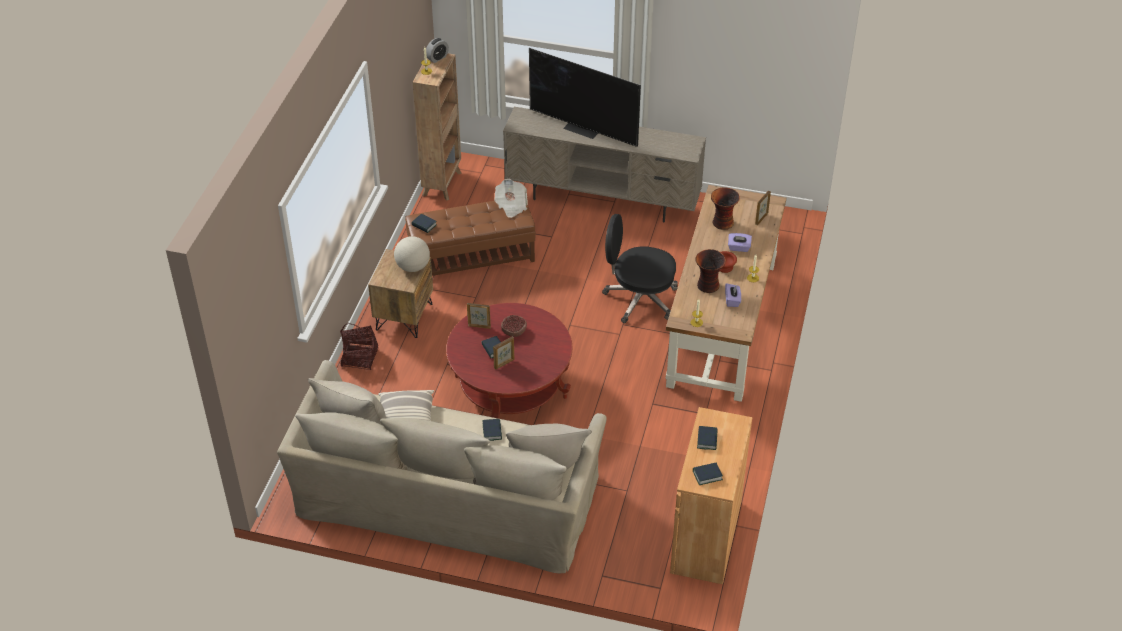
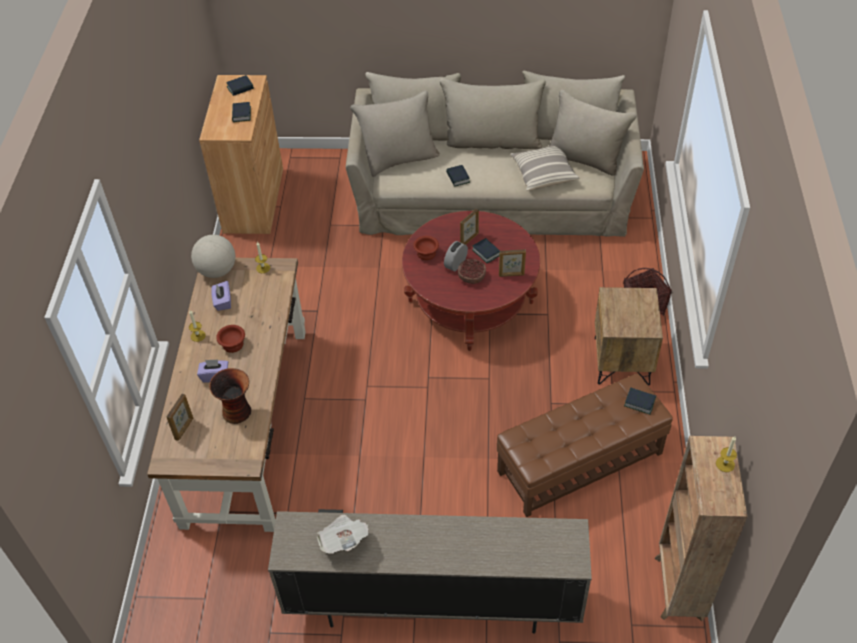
camera: 170 degrees right, 5 degrees up
(413, 267) = (617, 318): globe -> globe (217, 270)
(437, 58) = (724, 499): alarm clock -> alarm clock (456, 264)
(511, 205) = (539, 457): newspaper -> newspaper (343, 540)
(548, 357) = (425, 254): none -> brown bowl
(583, 128) = (465, 548): television -> none
(639, 299) = (351, 439): black office chair -> none
(708, 286) = (252, 315): vase -> none

